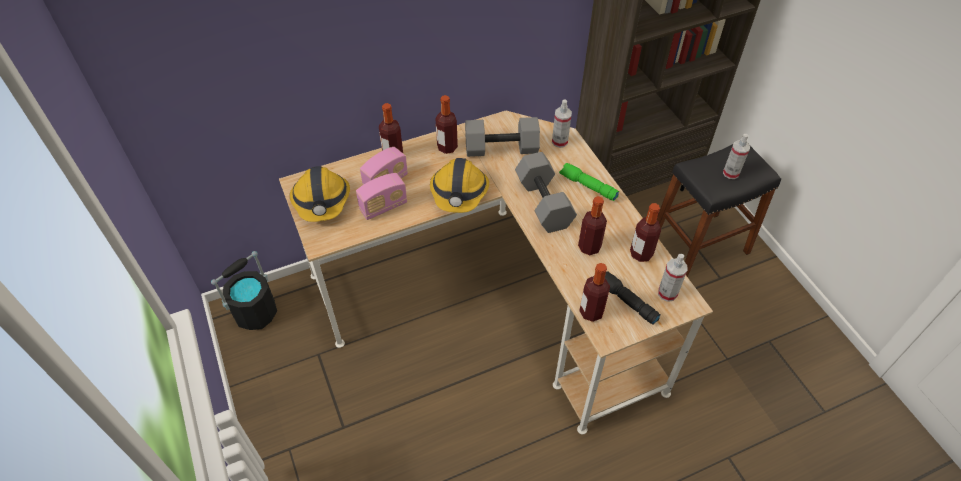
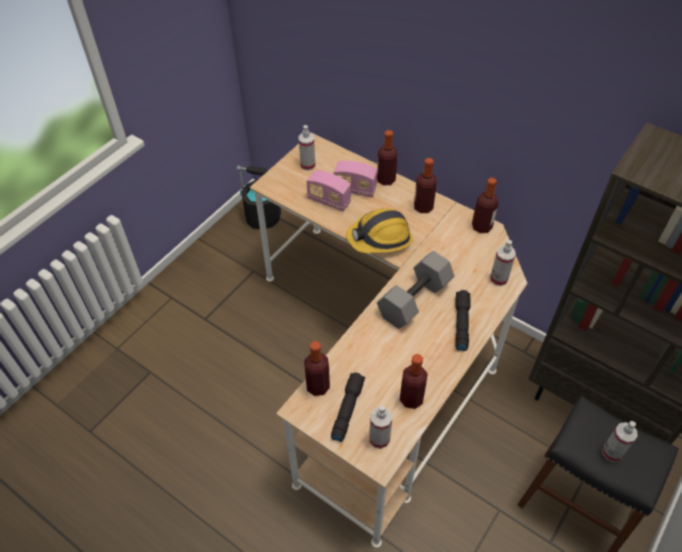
camera: 60 degrees right, 0 degrees up
(322, 201) = (307, 165): hard hat -> spray bottle
(502, 147) = (454, 242): grey dumbbell -> none
(587, 186) = (461, 323): green flashlight -> black flashlight
(589, 247) = (389, 355): bottle -> bottle (481, 227)

